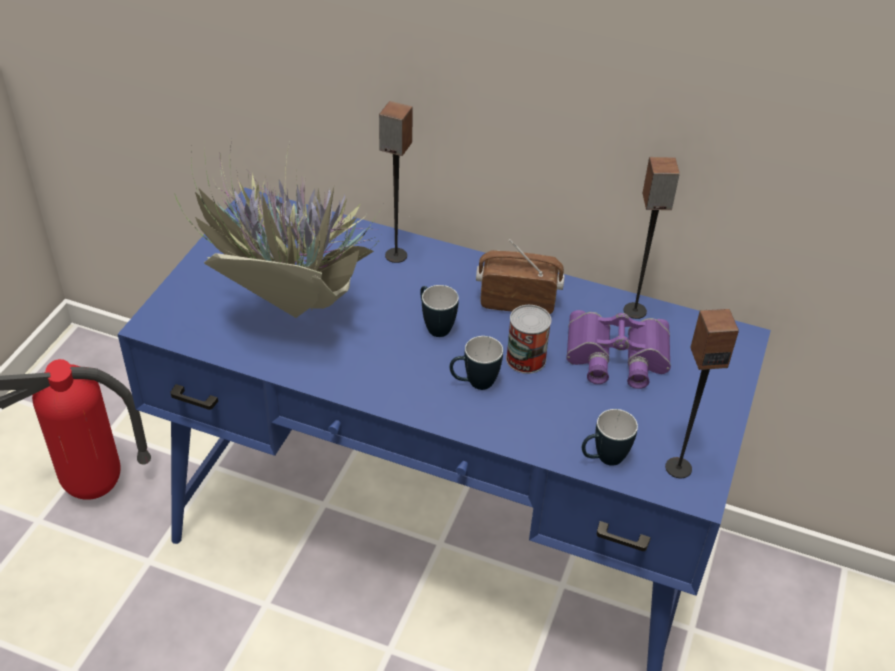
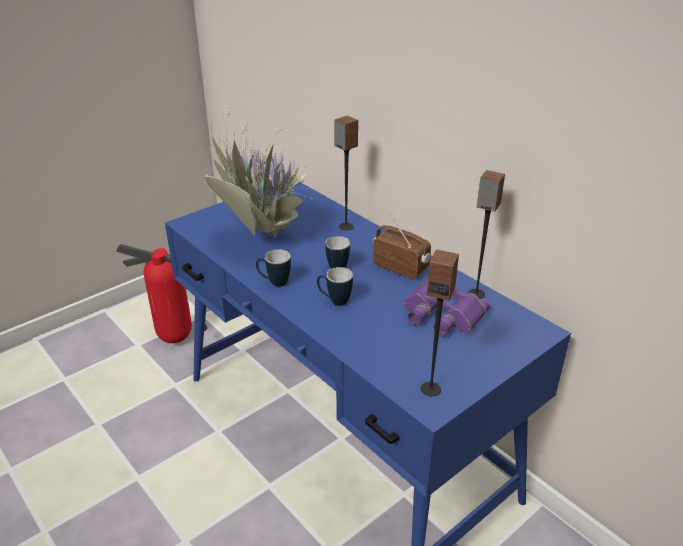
camera: 30 degrees right, 10 degrees down
(526, 359) = (379, 298): can -> none
(603, 459) = (382, 366): mug -> mug (274, 282)

